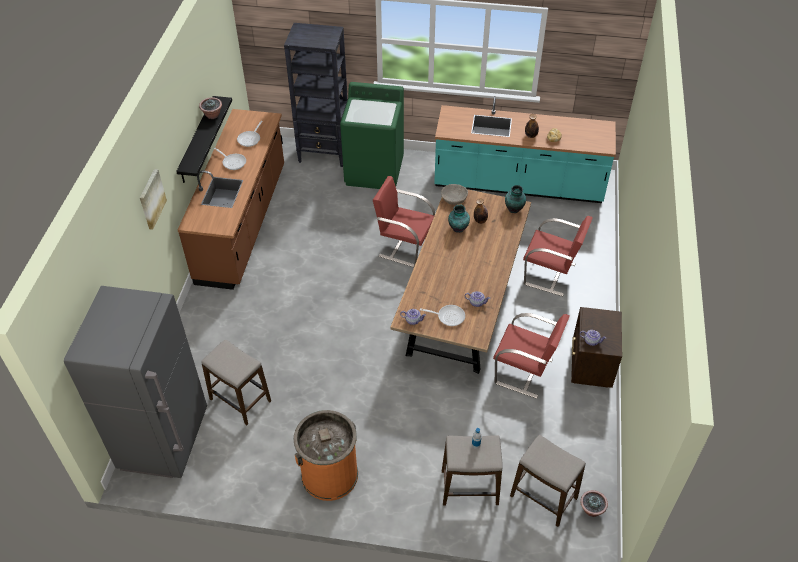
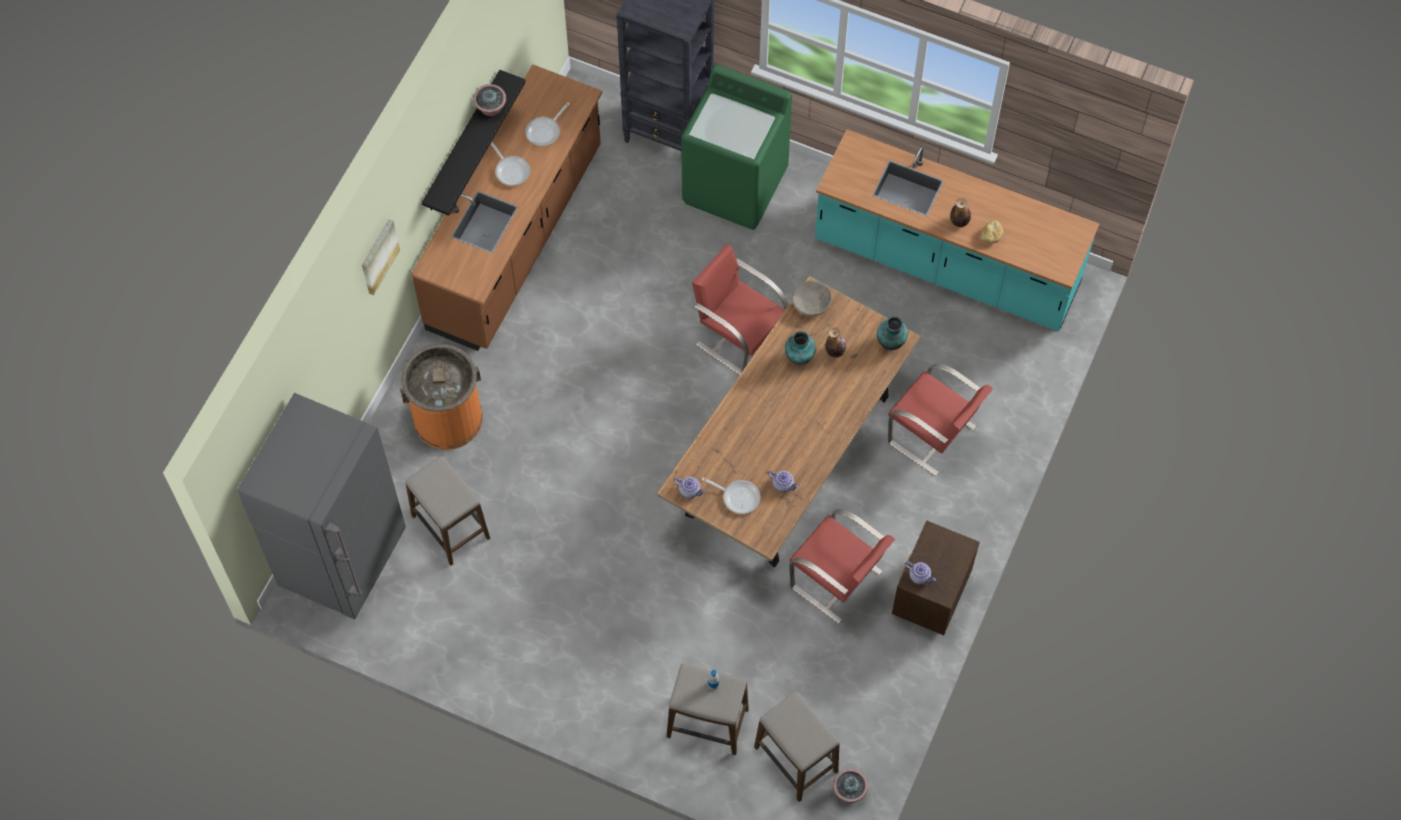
camera: 15 degrees right, 15 degrees up
(329, 474) = (538, 660): orange trash can -> orange trash can (447, 418)

